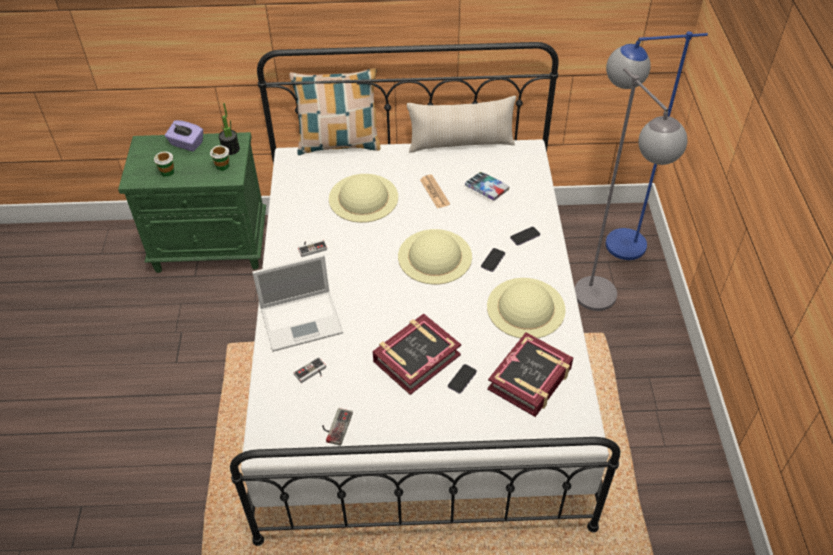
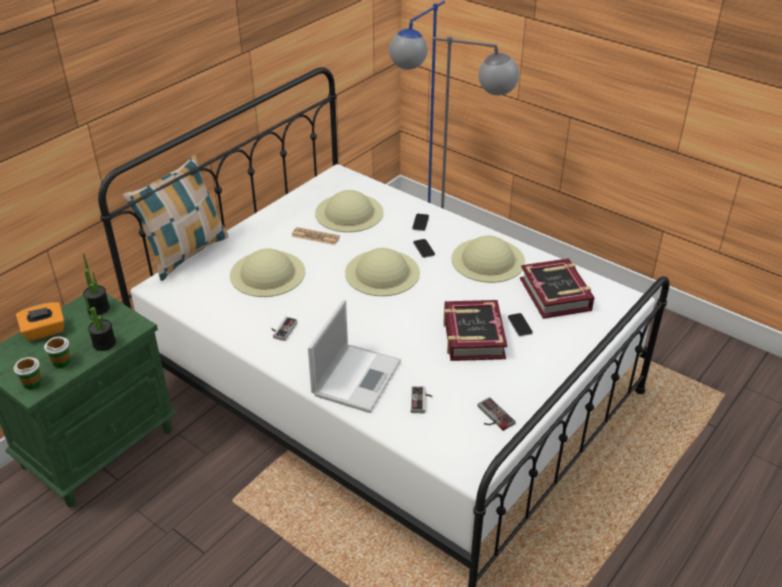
camera: 50 degrees left, 10 degrees down
(186, 144) = (44, 331): purple tissue box -> orange tissue box
(201, 176) = (104, 343): none -> potted plant
(222, 166) = (112, 324): cup -> cup (32, 383)
(461, 143) = (284, 197): beige pillow -> none
(486, 189) = (349, 212): book -> beige hat

